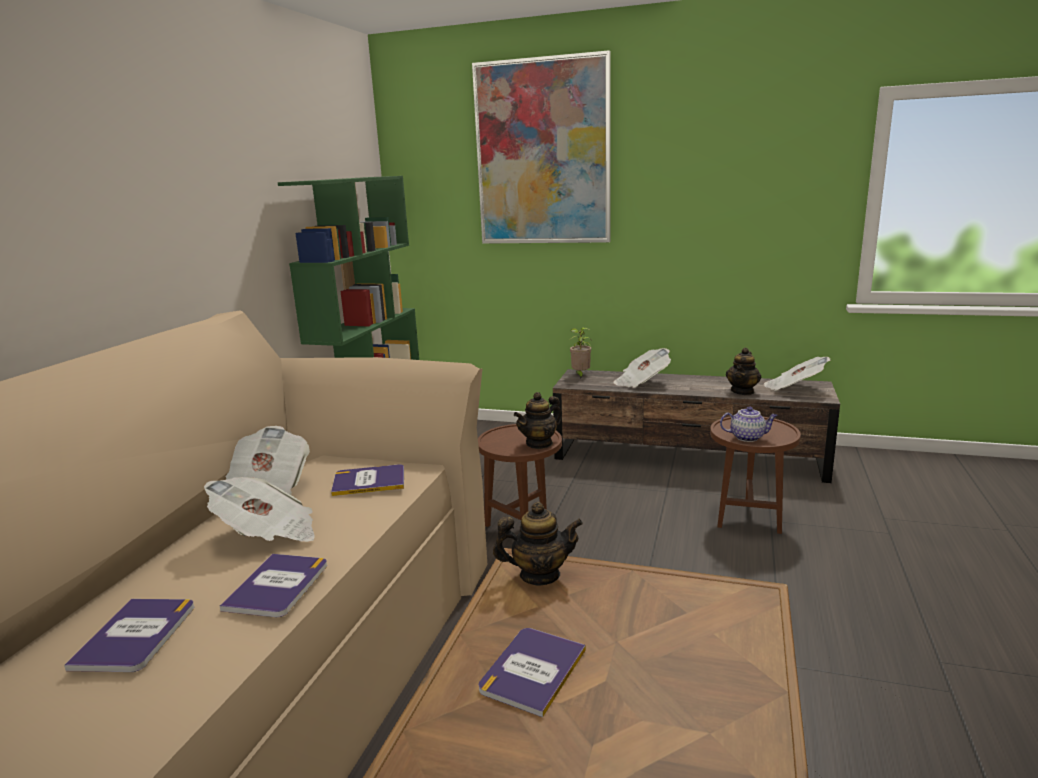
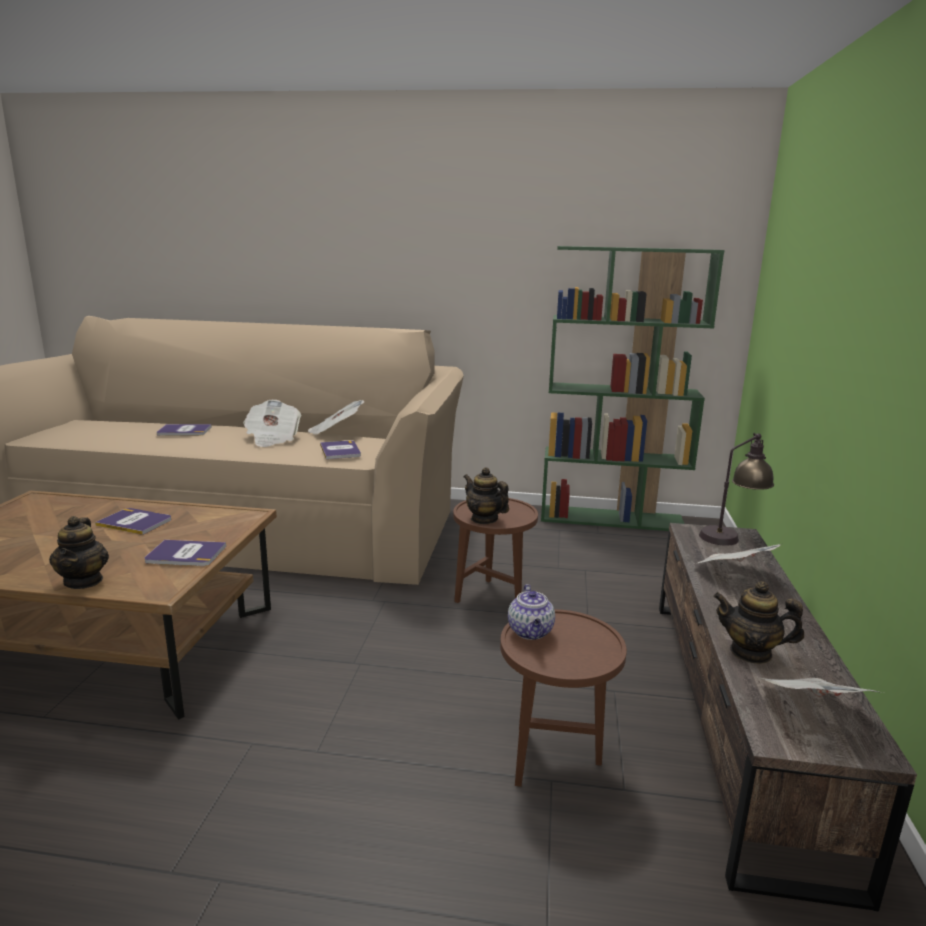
camera: 80 degrees right, 0 degrees up
(278, 586) = (211, 445): book -> book (185, 554)
(539, 575) = (234, 521): teapot -> teapot (84, 581)
(542, 153) = (833, 230): picture -> none
(580, 375) = (731, 536): potted plant -> table lamp

